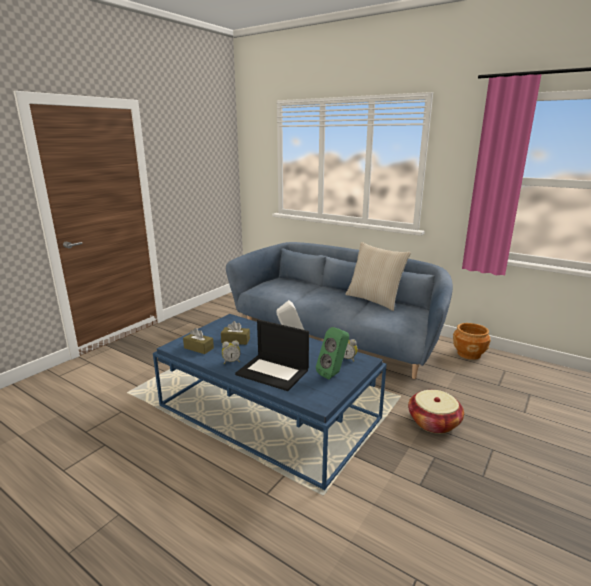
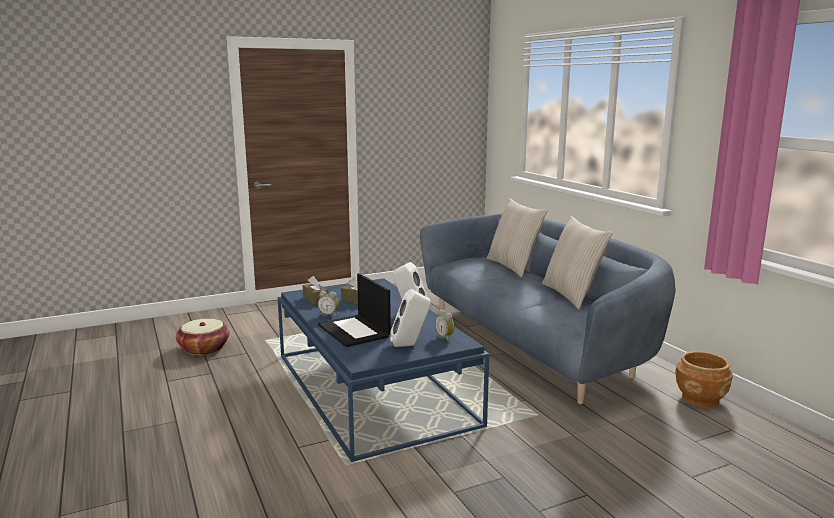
camera: 30 degrees right, 5 degrees down
(308, 284) = (514, 266): none -> beige pillow
(333, 374) = (410, 345): green speaker -> white speaker
(433, 422) = (545, 449): basket -> basket (204, 349)

